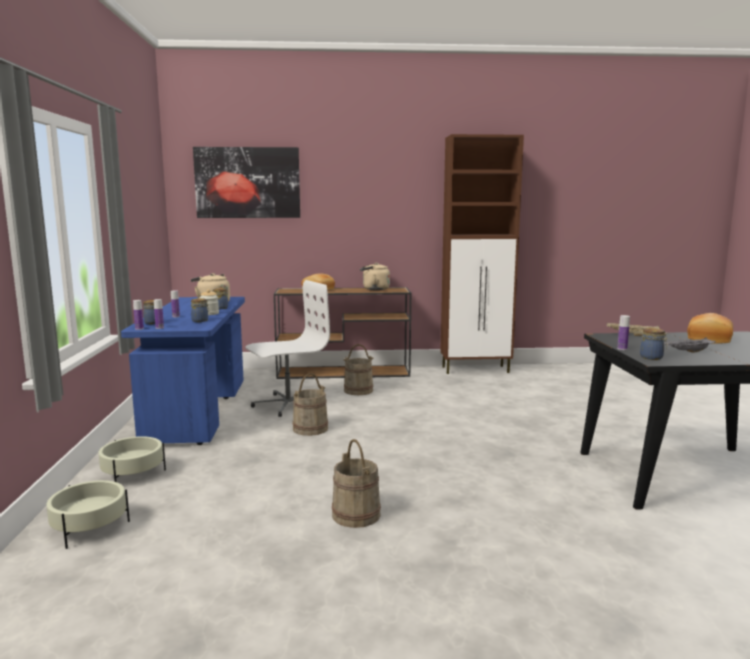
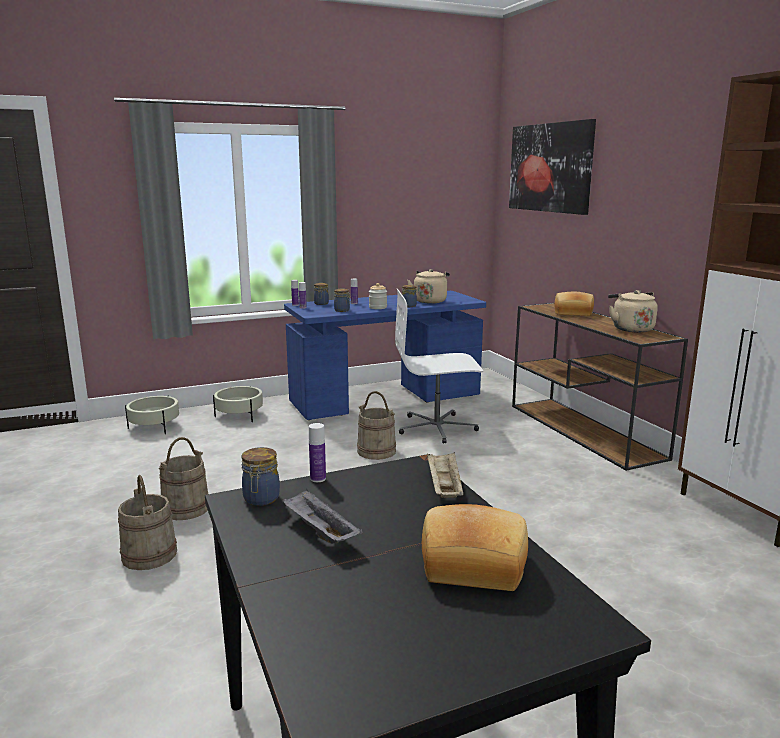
camera: 70 degrees right, 5 degrees up
(287, 404) = (437, 428): white office chair -> white office chair turned 135 degrees clockwise
(358, 390) = (523, 451): beige bucket -> beige bucket (150, 554)

